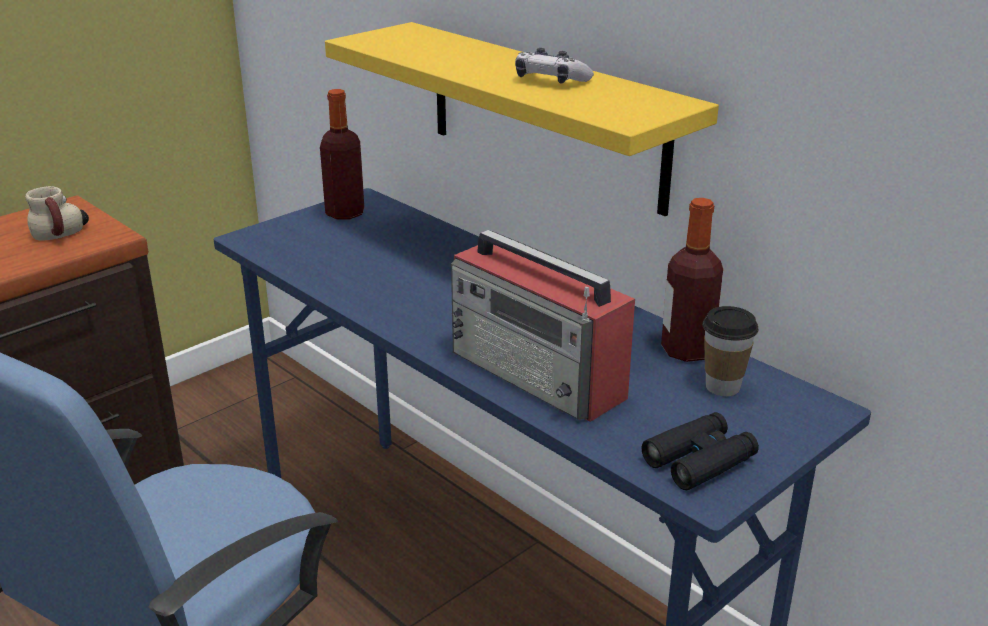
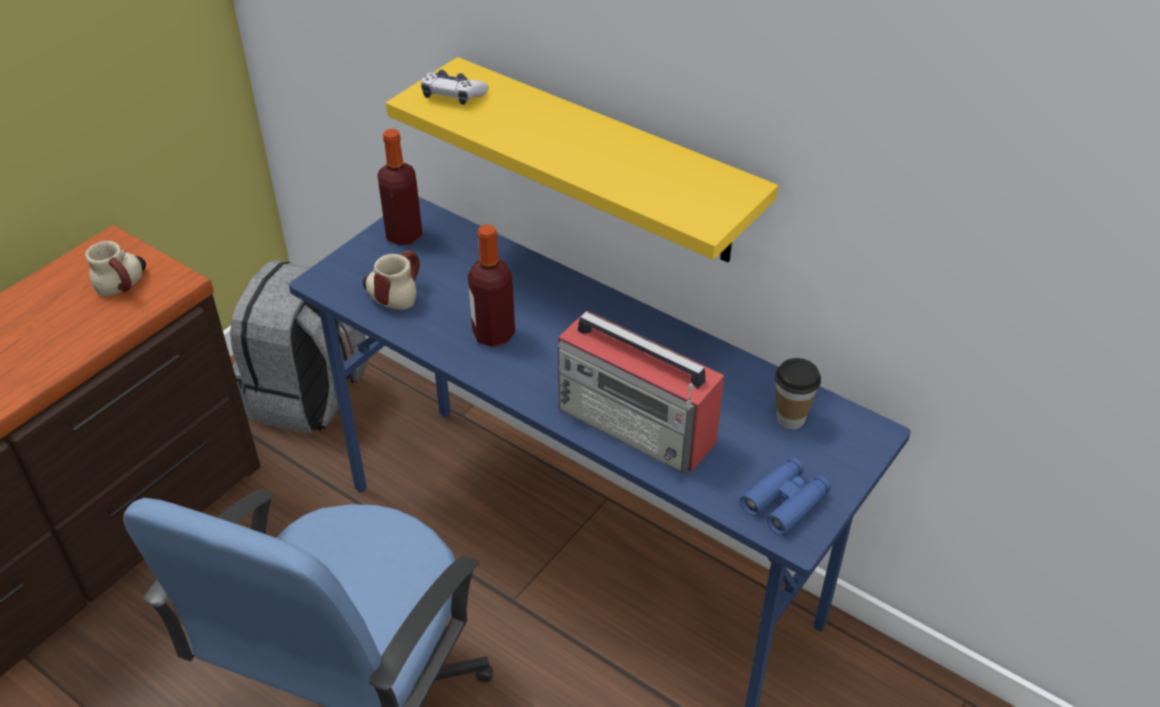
camera: 10 degrees left, 15 degrees up
(254, 418) = (309, 397): none -> grey backpack
(316, 252) = (394, 293): none -> mug
(550, 80) = (623, 159): game controller -> game controller (452, 96)
(686, 351) = (754, 380): bottle -> bottle (493, 334)
(699, 460) = (785, 502): black binoculars -> blue binoculars

